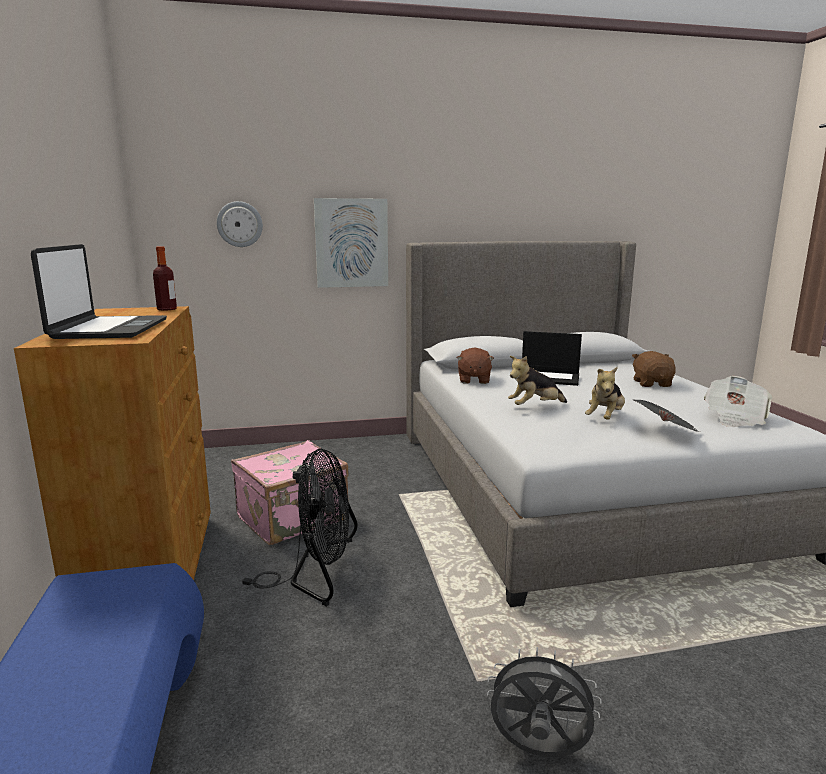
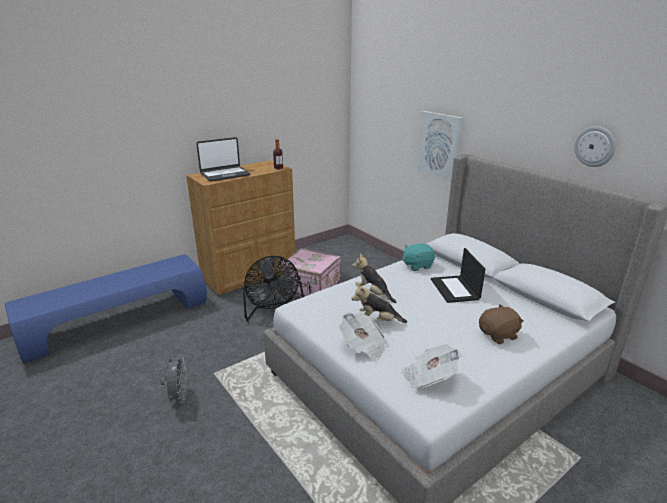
camera: 65 degrees right, 10 degrees up
(239, 224) = (388, 120): wall clock -> wall clock (595, 146)
(473, 380) = (417, 265): brown plush toy -> turquoise plush toy

